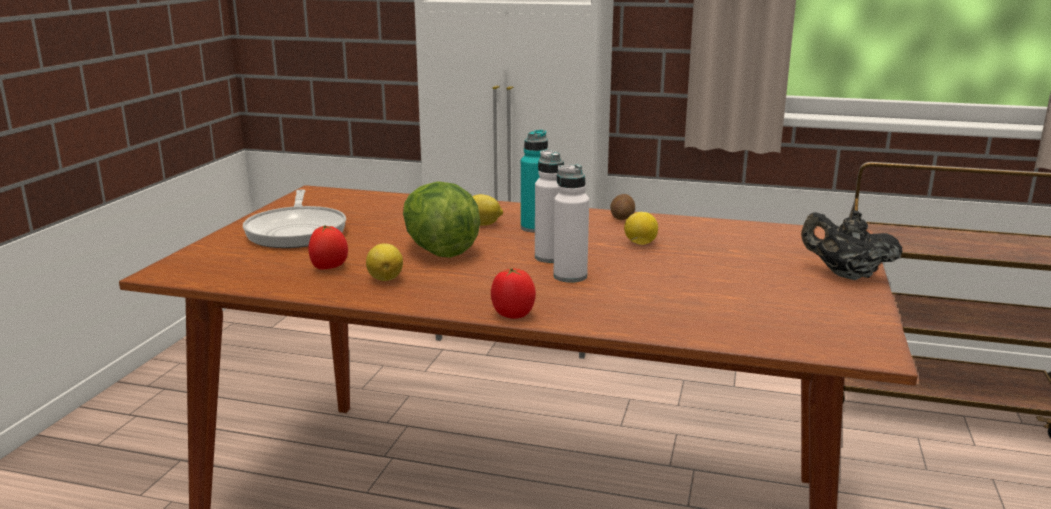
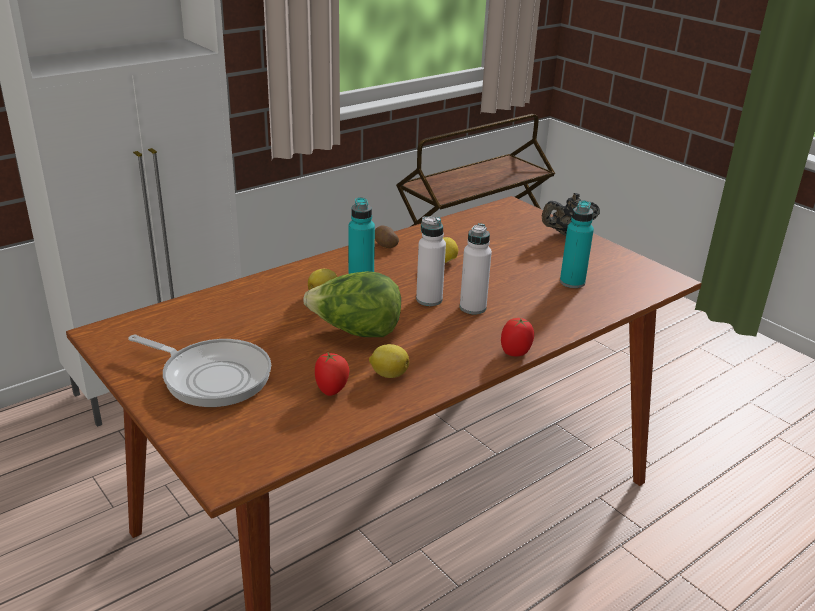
camera: 55 degrees left, 10 degrees up
(728, 303) = (572, 282): none -> turquoise bottle

